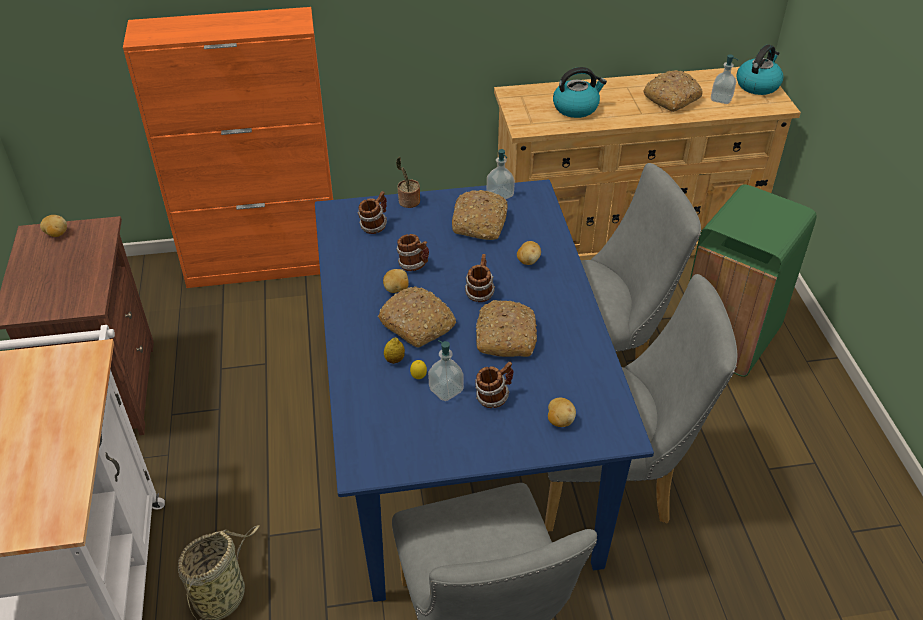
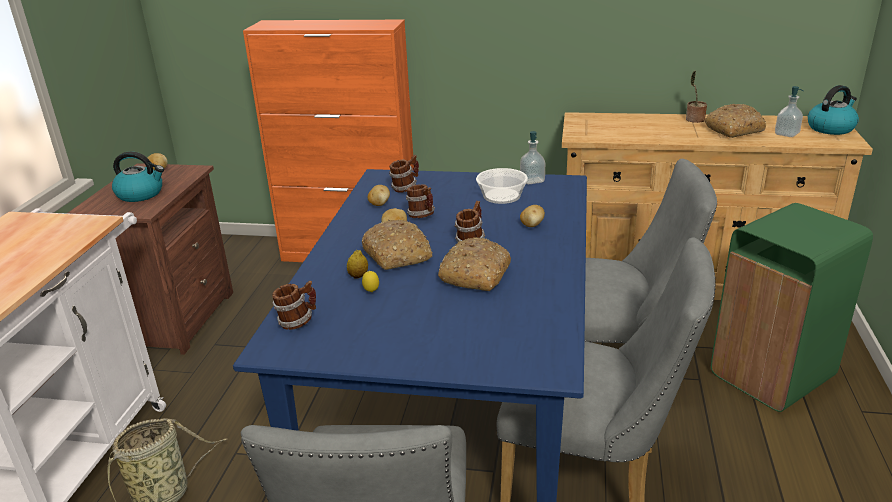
camera: 20 degrees right, 15 degrees down
(408, 202) = (445, 177): potted plant -> potted plant (694, 120)
(446, 390) = (391, 305): soap dispenser -> none
(480, 223) = (502, 196): bread -> bowl
(493, 397) = (434, 317): mug -> mug (297, 322)
(559, 420) = (491, 346): potato -> potato (379, 204)
(576, 107) = (634, 129): kettle -> kettle (141, 194)

